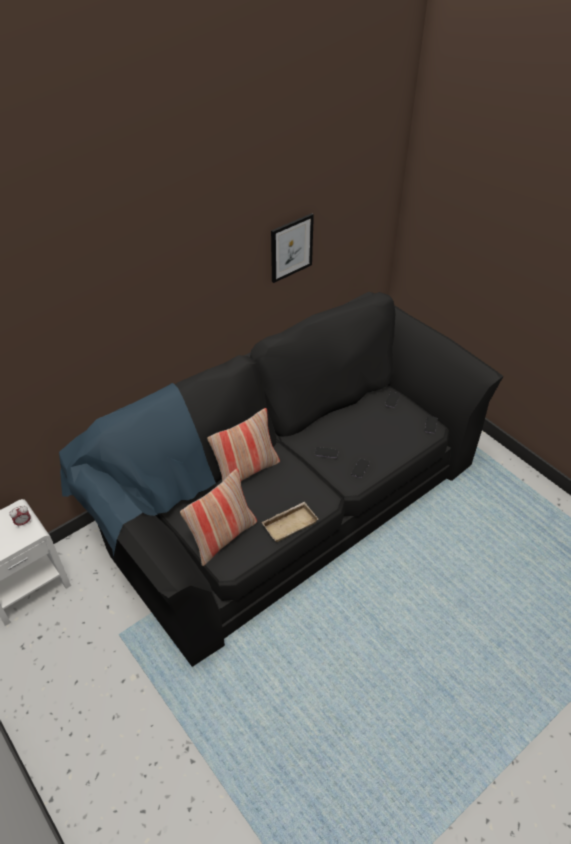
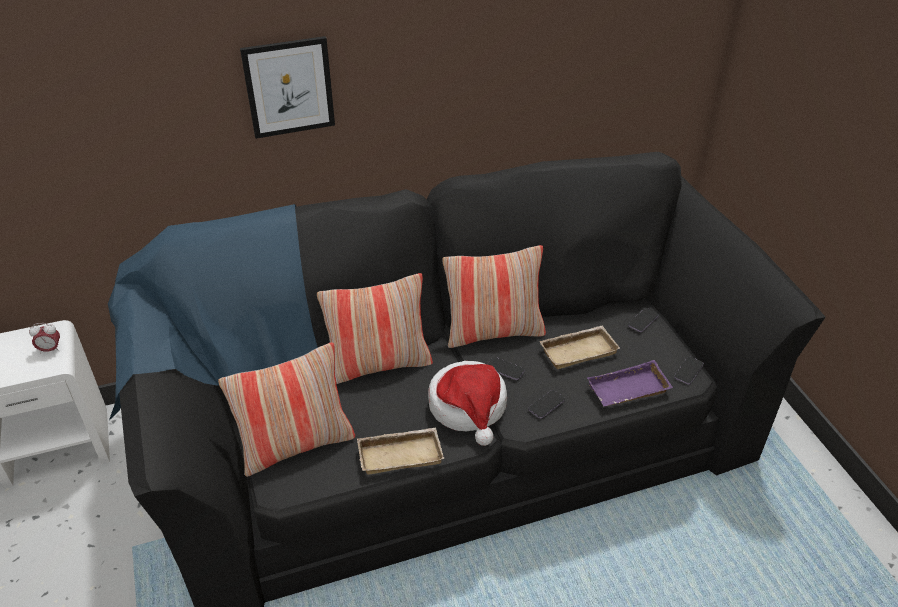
camera: 20 degrees right, 5 degrees down
(291, 247) = (529, 53): picture -> picture (289, 87)
(306, 430) = (493, 332): none -> pillow
(316, 483) = (468, 407): none -> hat
(362, 428) = (578, 350): none -> beige tray
(402, 447) = (628, 391): none -> purple tray

